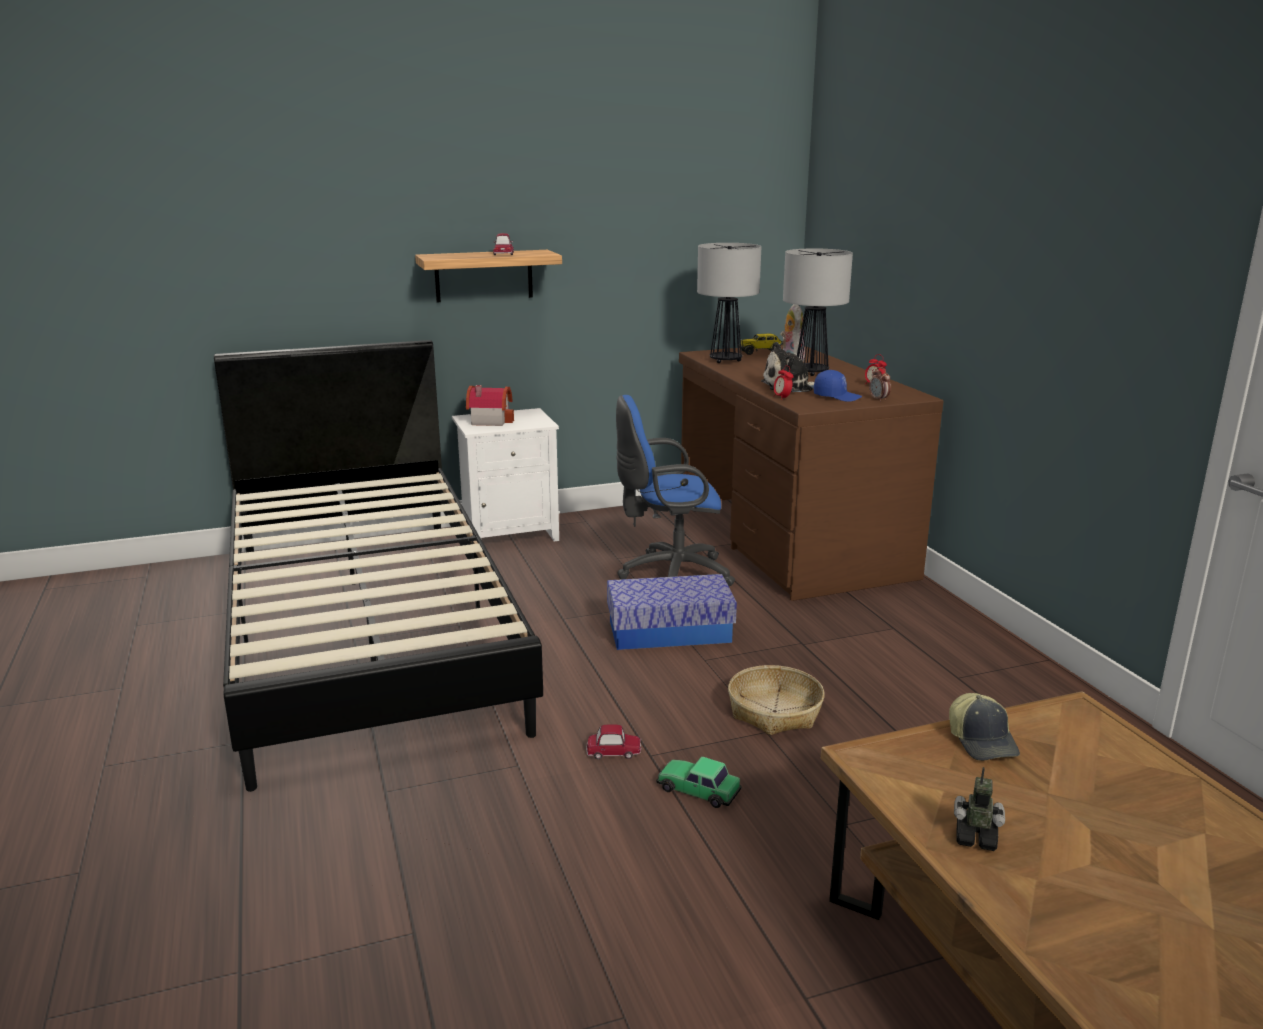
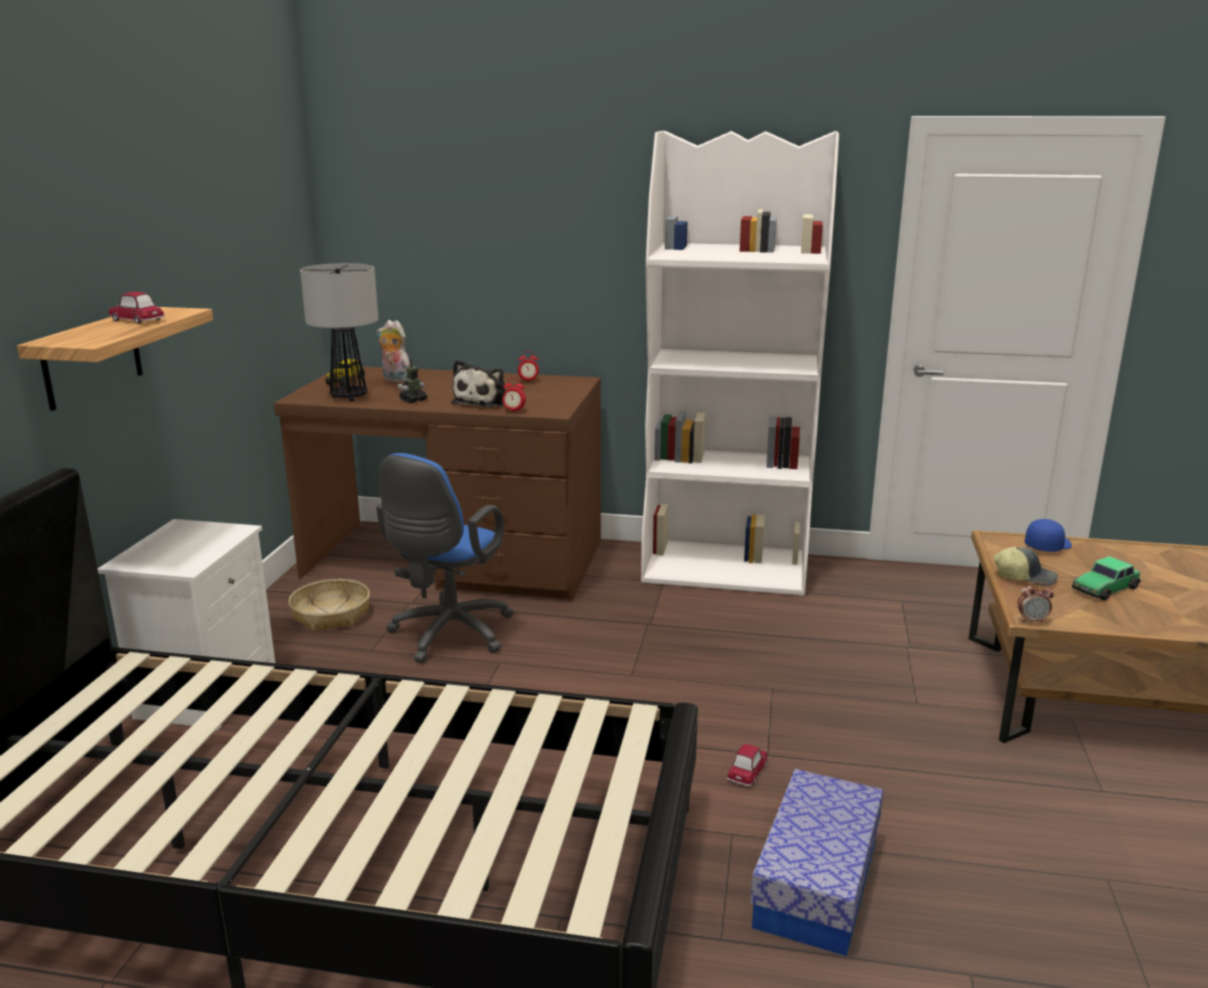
camera: 60 degrees left, 0 degrees up
(489, 420) = (166, 553): toy house -> none
(669, 631) = (561, 674): storage box -> storage box (816, 883)
(698, 790) = (835, 749): toy car -> toy car (1104, 589)
(775, 711) = (744, 674): basket -> basket (331, 615)
(810, 372) = (450, 385): table lamp -> none
(837, 396) = (540, 397): blue cap -> blue cap (1047, 545)
(878, 400) = (570, 390): alarm clock -> alarm clock (1032, 620)
(973, 651) = (726, 569): none -> white bookcase
(975, 838) = (1136, 617): toy robot -> toy robot (413, 400)

